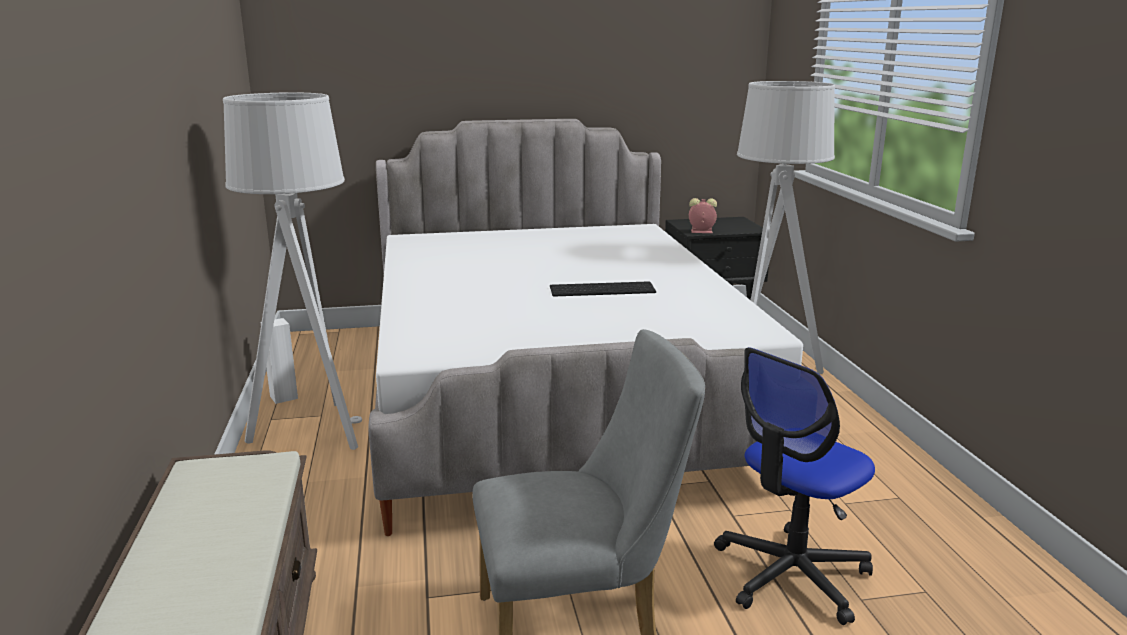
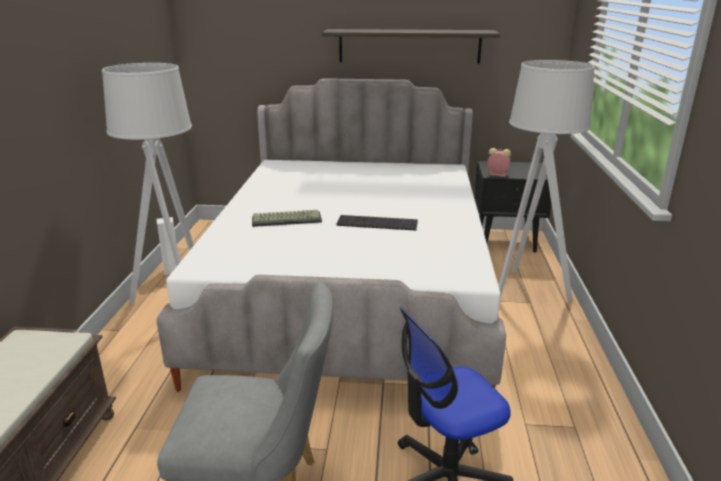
camera: 15 degrees right, 5 degrees up
(482, 295) = (287, 219): none -> keyboard
(575, 76) = (409, 46): none -> shelf

